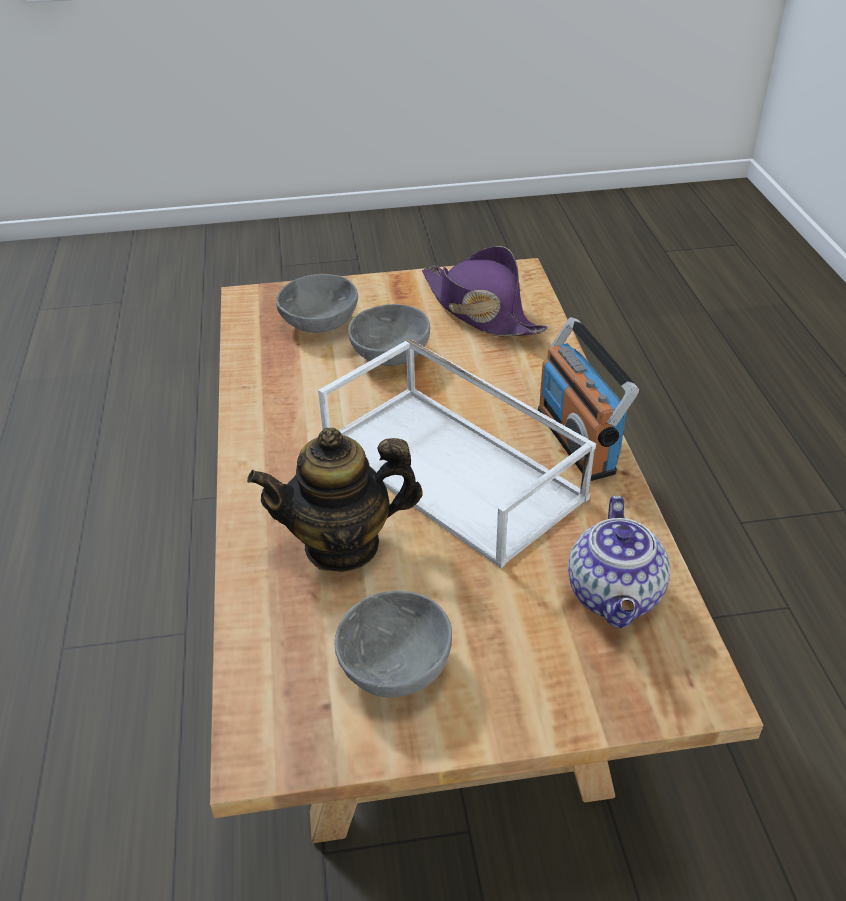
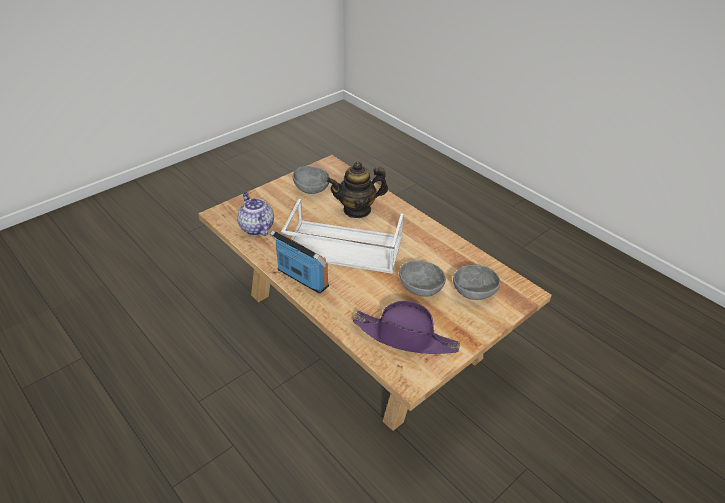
camera: 145 degrees right, 0 degrees up
(342, 545) = (357, 210): teapot -> teapot turned 150 degrees counterclockwise

